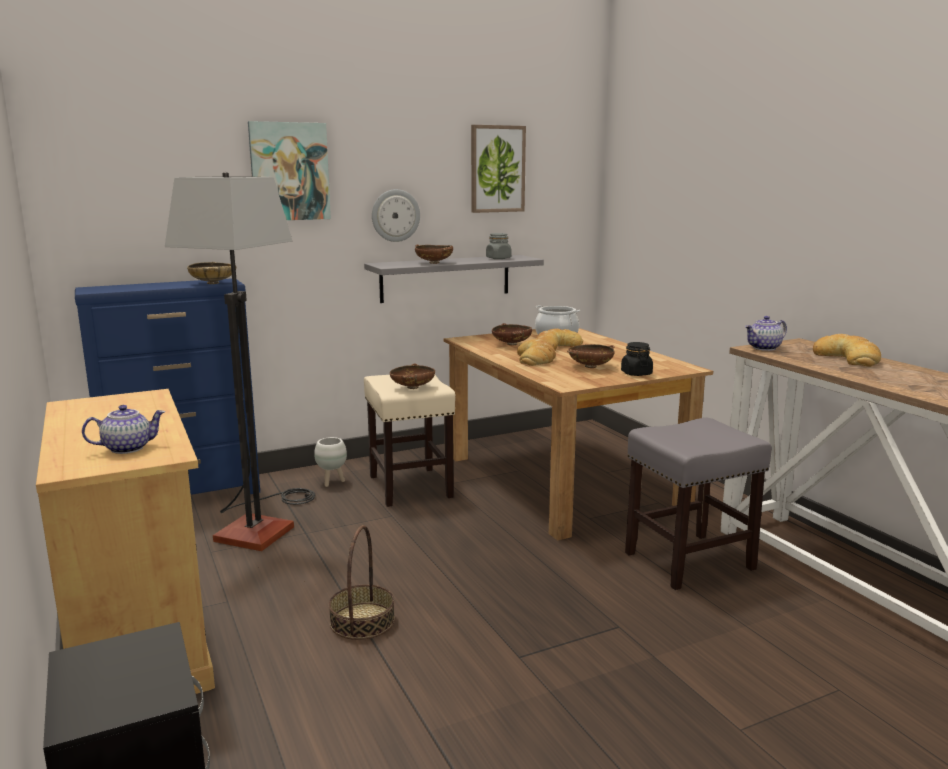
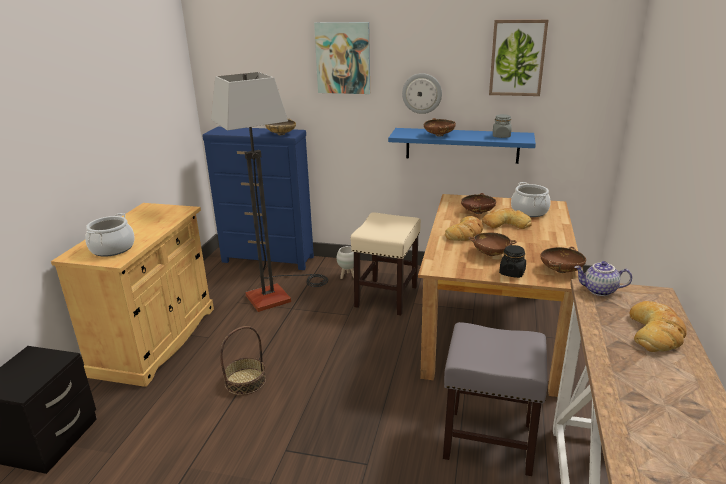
camera: 40 degrees right, 10 degrees up
(128, 448) = (112, 248): teapot -> cooking pot
(412, 387) = (381, 231): brown bowl -> brown bowl (560, 270)
(445, 278) = (462, 145): grey shelf -> blue shelf

